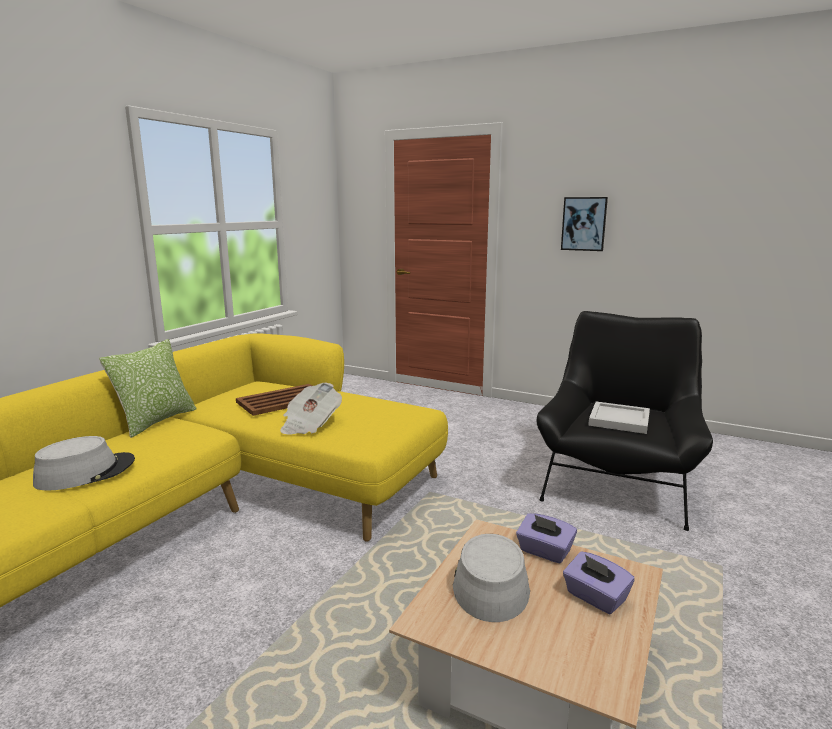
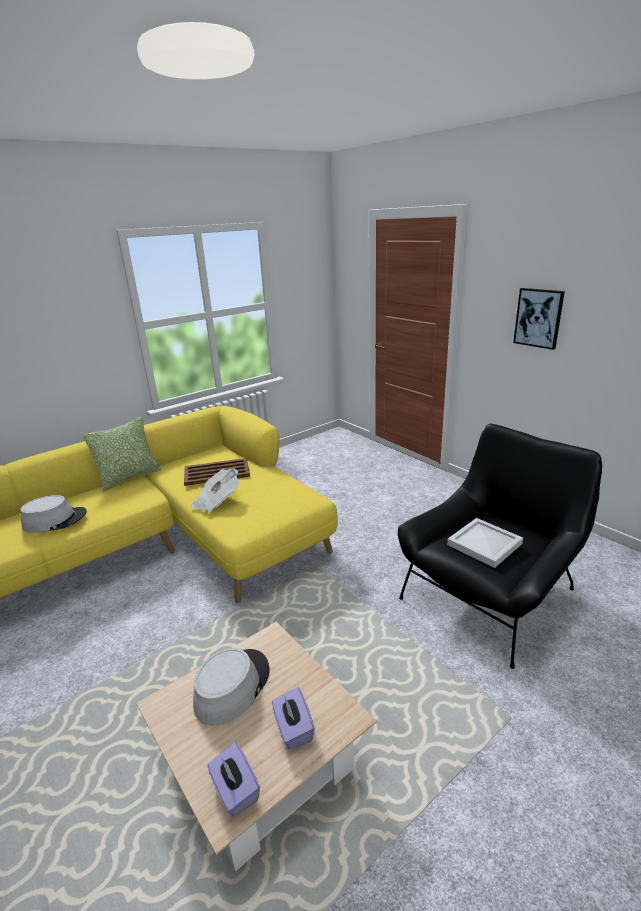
camera: 25 degrees right, 10 degrees up
(544, 552) = (297, 670): purple tissue box -> purple tissue box (235, 791)

